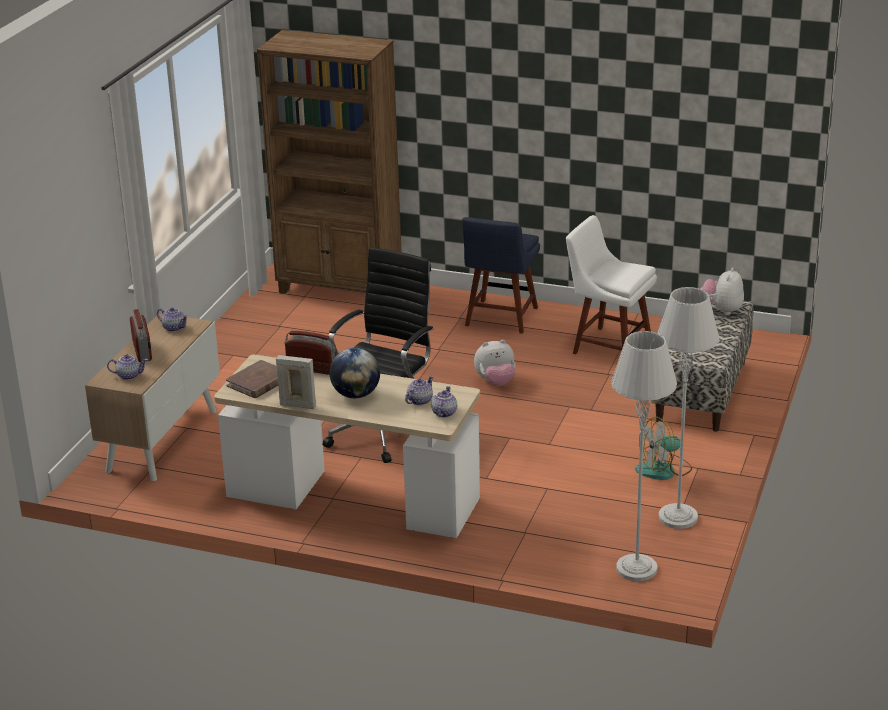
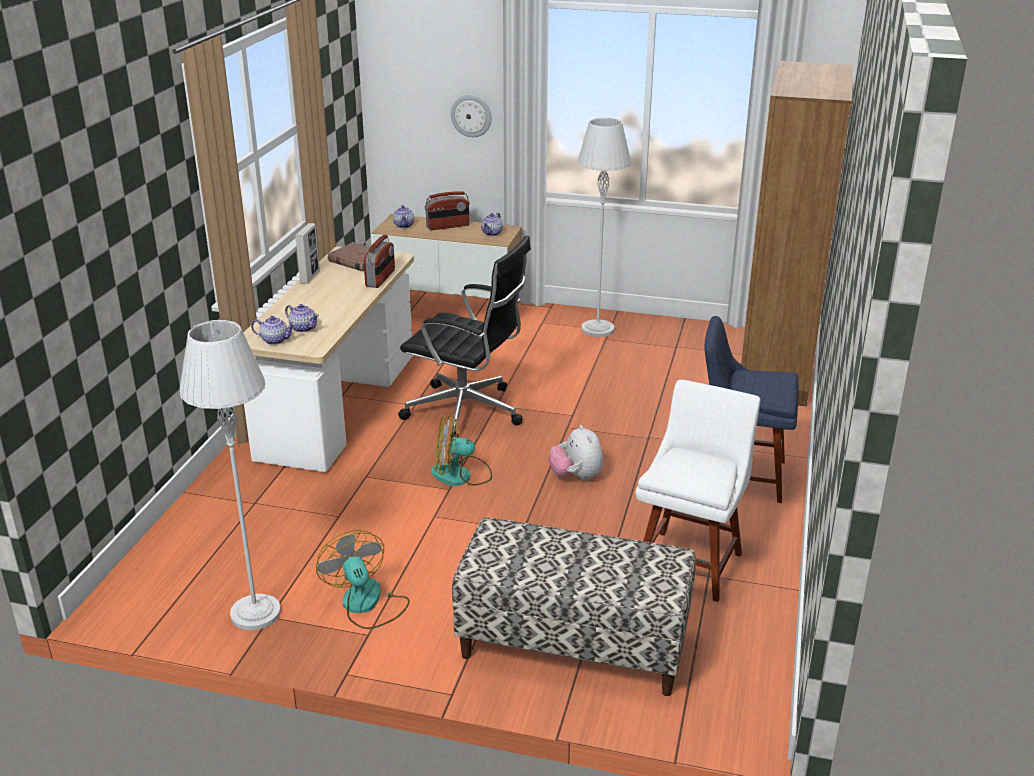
camera: 85 degrees right, 0 degrees up
(91, 237) = (471, 115): none -> wall clock
(356, 395) = (324, 299): globe -> none
(488, 432) = (461, 475): none -> fan
(636, 569) = (159, 579): grey floor lamp -> grey floor lamp (597, 329)
(721, 310) = (642, 581): plush toy -> none

